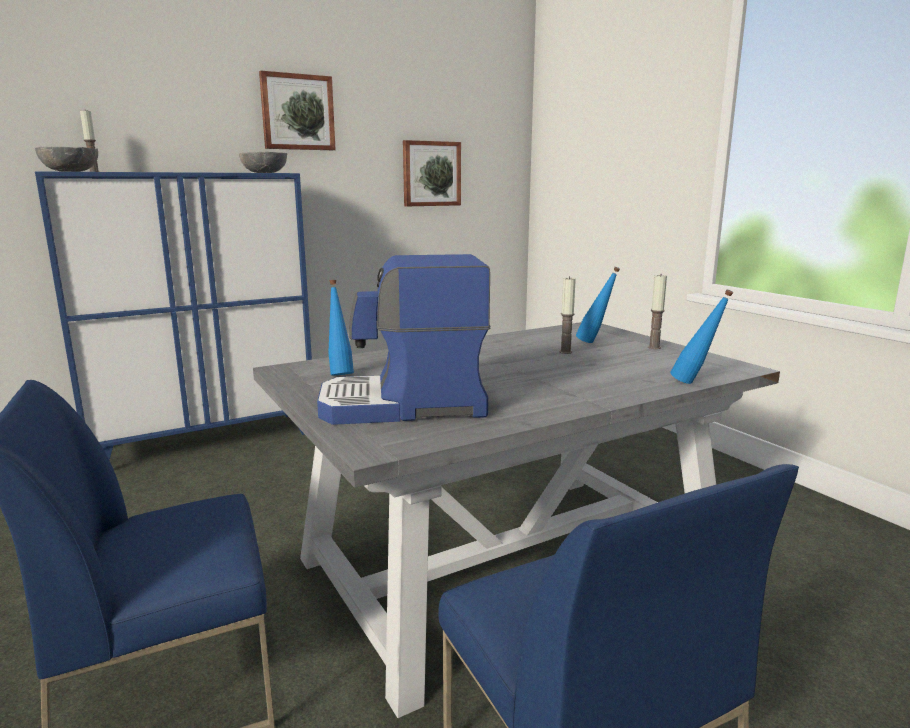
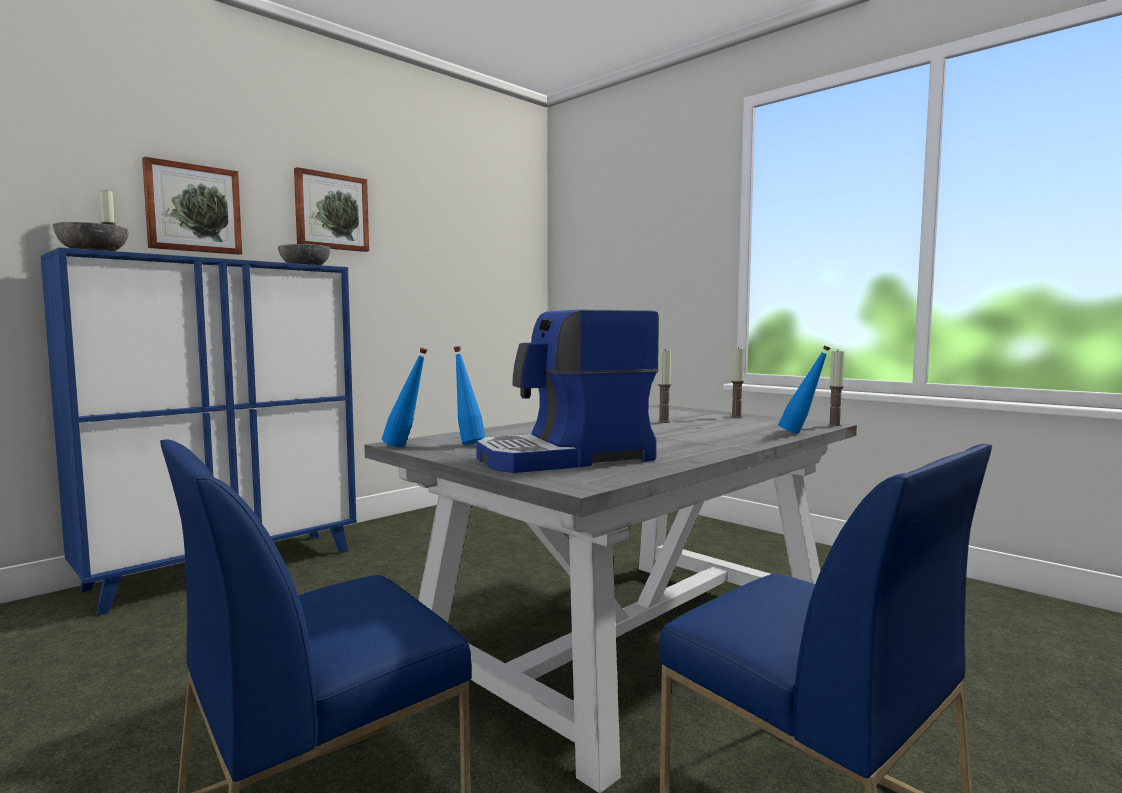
camera: 15 degrees left, 10 degrees down
(431, 174) = (459, 280): picture -> picture (193, 208)
(595, 343) = (681, 416): blue bottle -> blue bottle (406, 446)
(750, 371) = (834, 425): none -> candle

